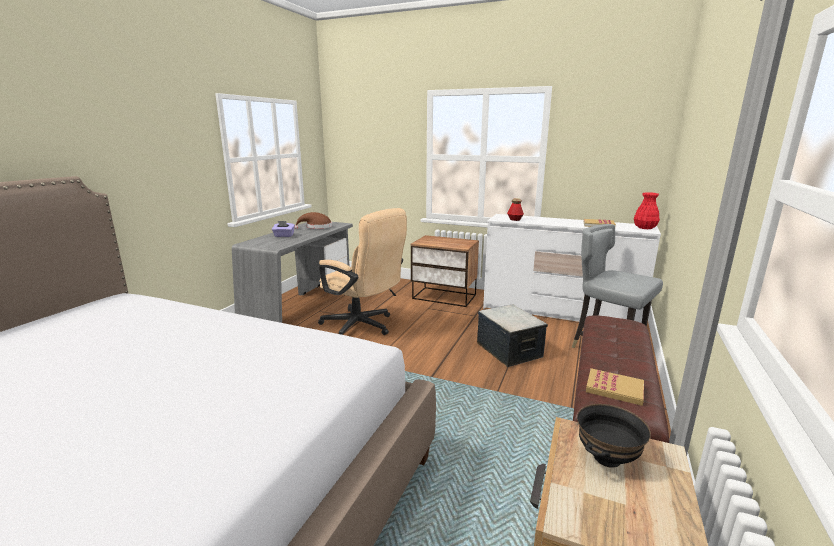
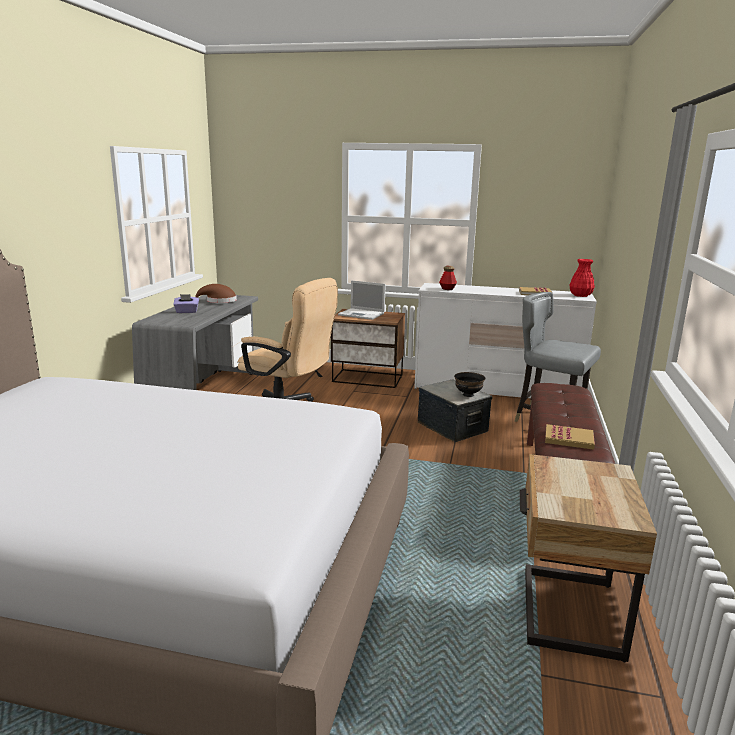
camera: 10 degrees left, 0 degrees up
(440, 241) = (362, 314): none -> laptop
(607, 459) = (575, 476): black bowl -> black bowl (468, 395)

